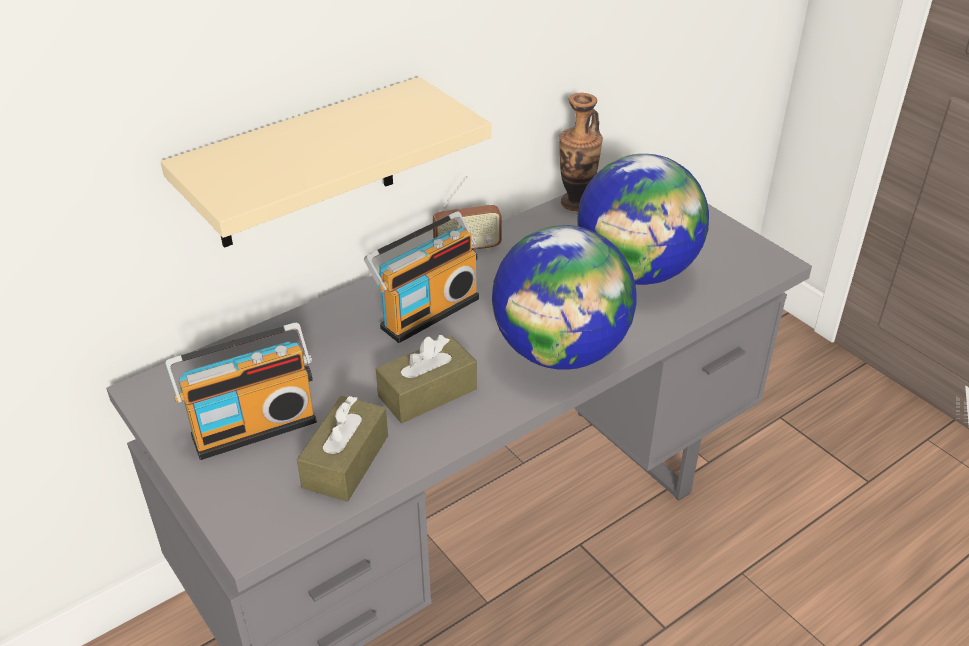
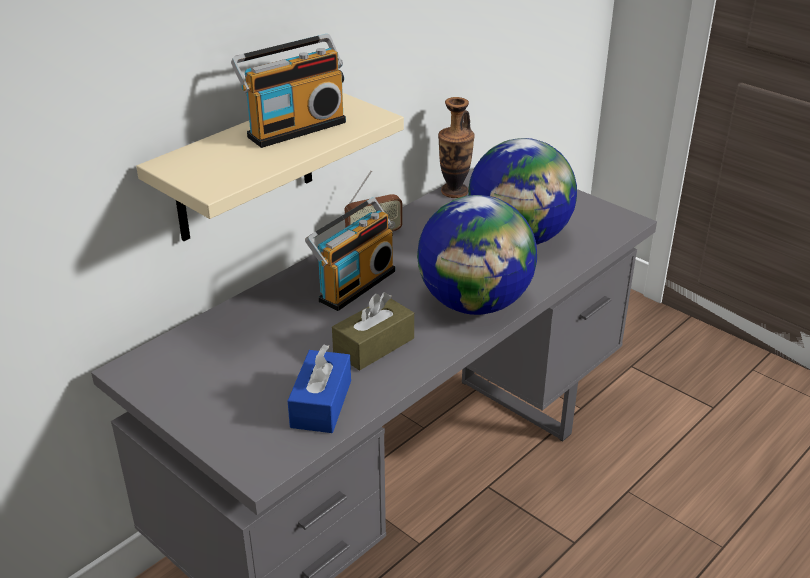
camera: 10 degrees left, 5 degrees down
(253, 426) = (232, 386): radio -> radio (294, 128)
(346, 461) = (321, 404): brown tissue box -> blue tissue box

